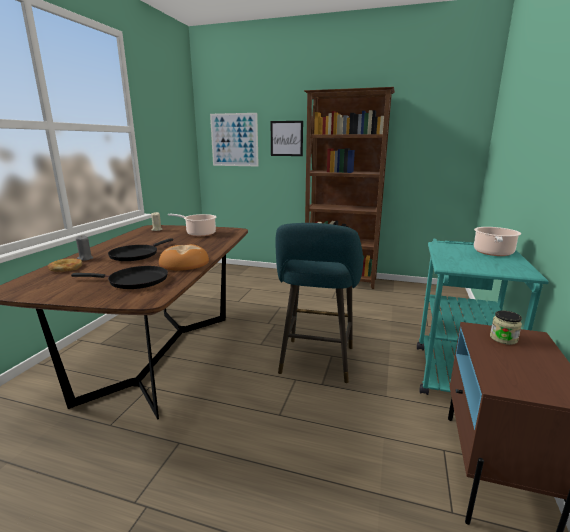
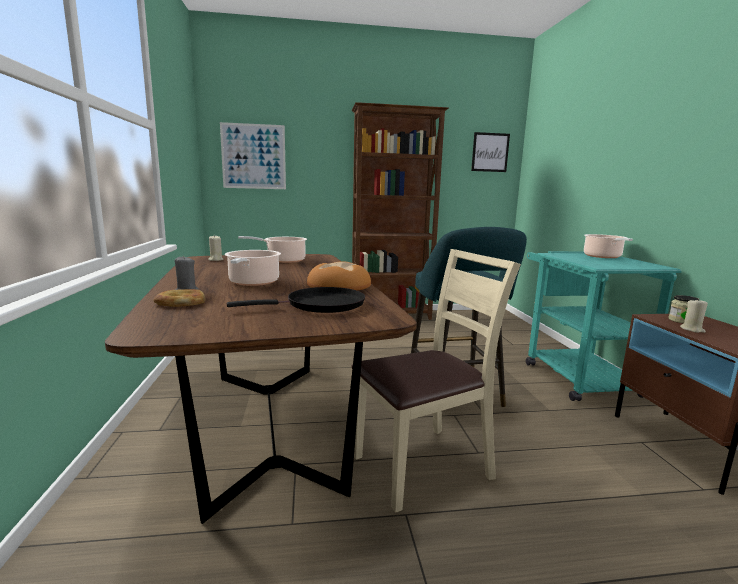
camera: 25 degrees left, 5 degrees down
(136, 255) = (253, 283): black frying pan -> cooking pot
(227, 412) = (423, 465): none -> beige chair
(286, 138) = (321, 157): picture -> picture (490, 152)
(491, 351) = (692, 329): none -> beige candle

